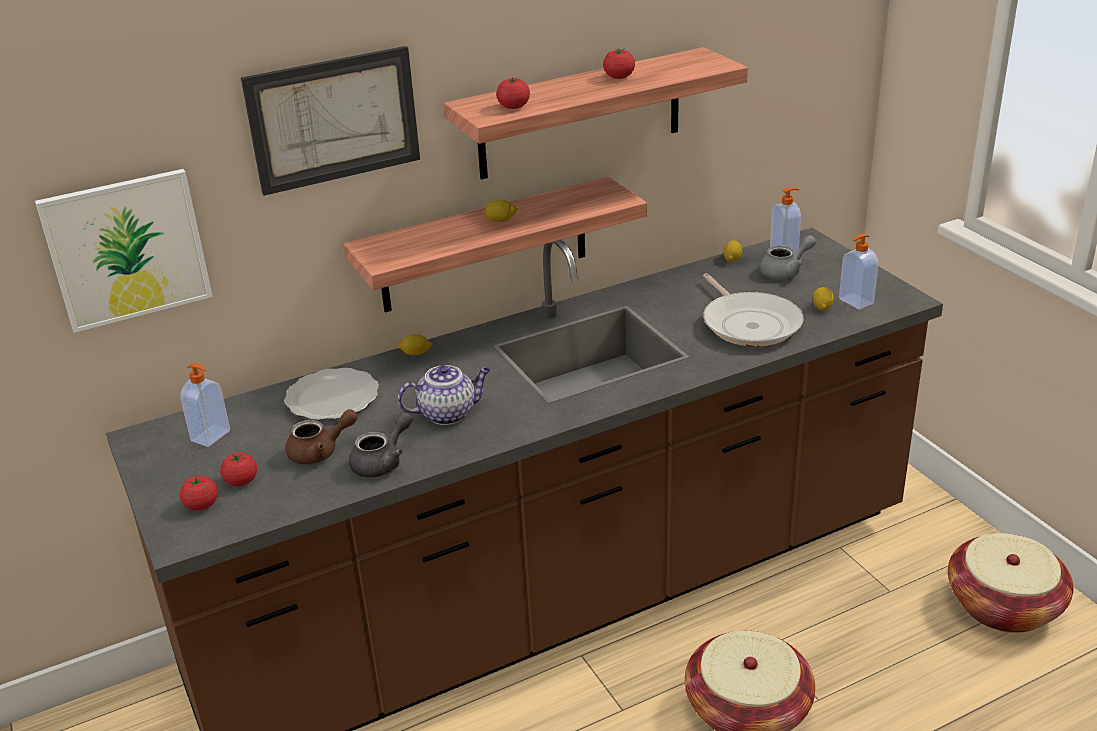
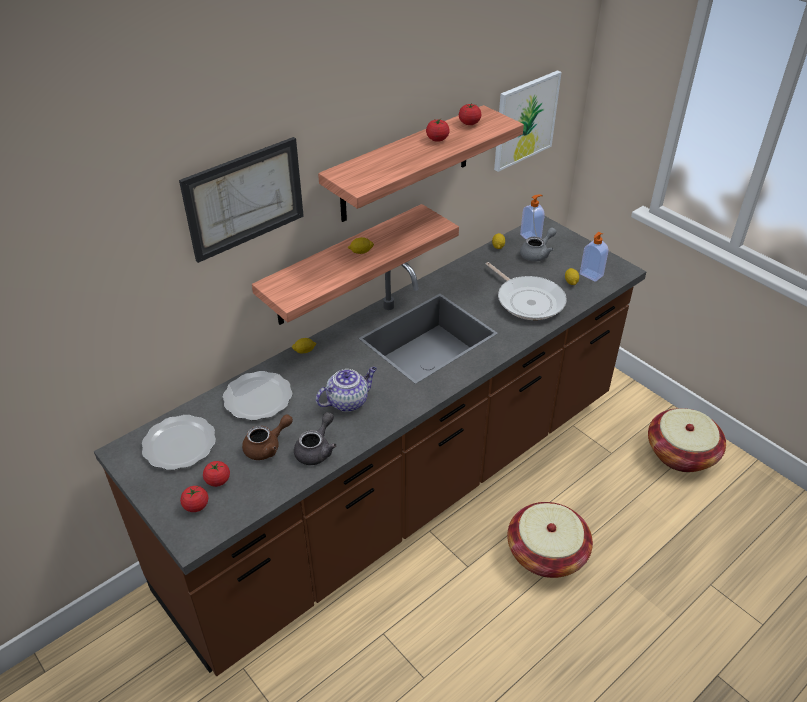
camera: 15 degrees left, 10 degrees up
(127, 249) = (101, 320): picture -> picture (525, 120)
(211, 436) = (179, 443): soap dispenser -> plate
(513, 107) = (374, 175): tomato -> tomato (469, 123)

